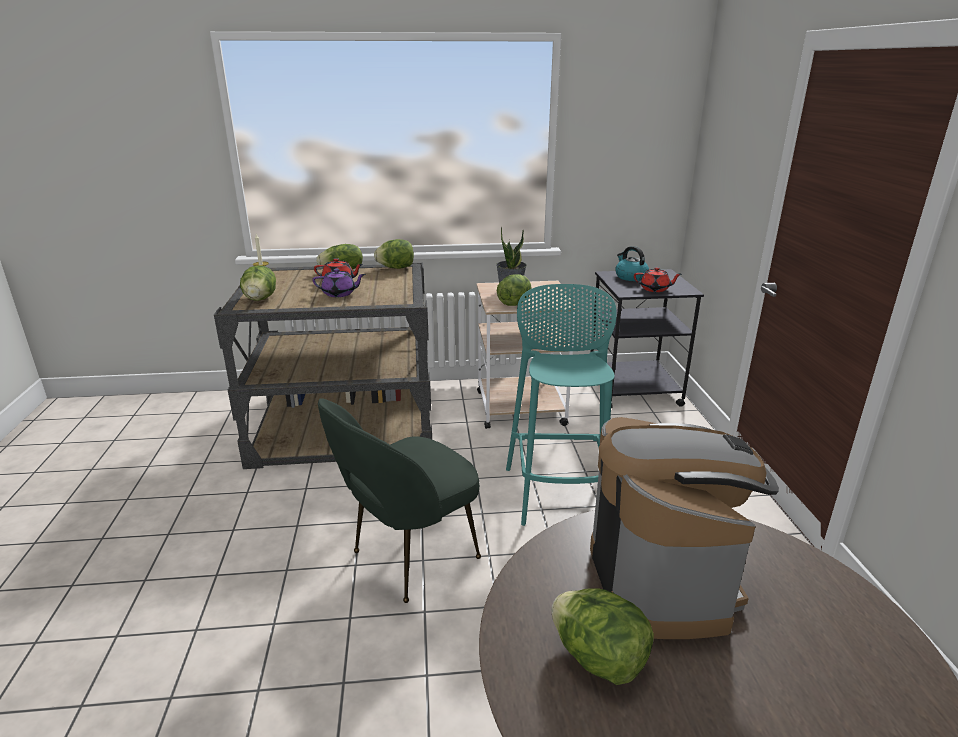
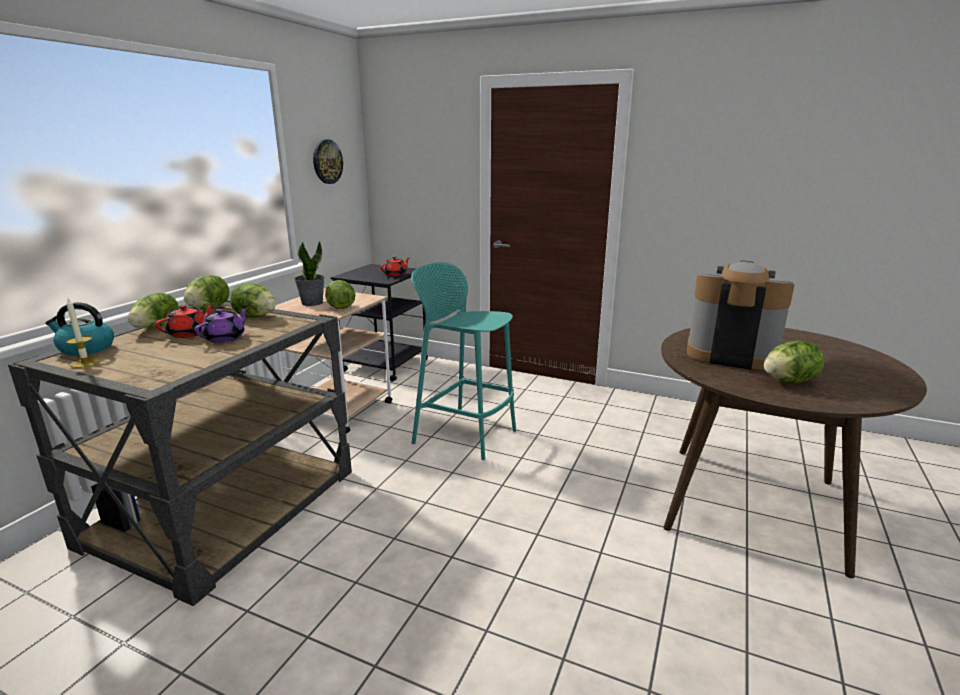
camera: 60 degrees left, 5 degrees down
(260, 299) = (150, 372): lettuce -> lettuce (255, 317)
(407, 560) = (472, 525): green chair -> none
(623, 141) = (327, 161): none -> wall clock
(630, 277) = (362, 273): kettle -> kettle (85, 348)

